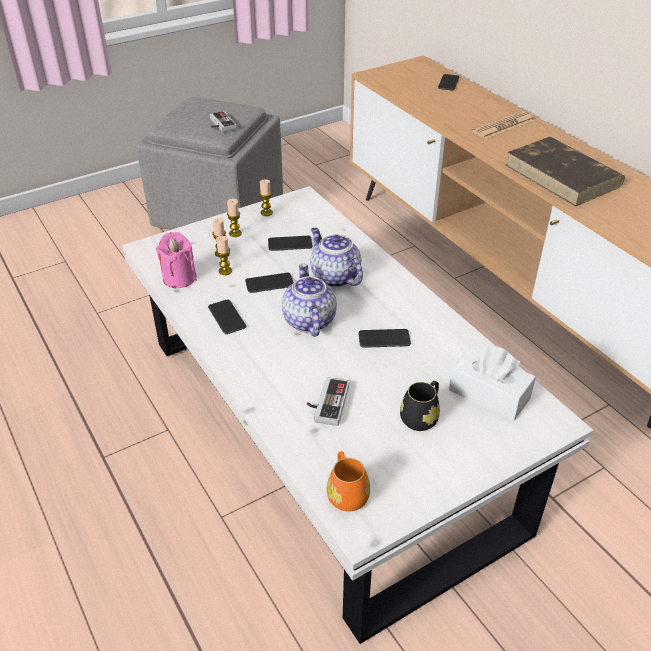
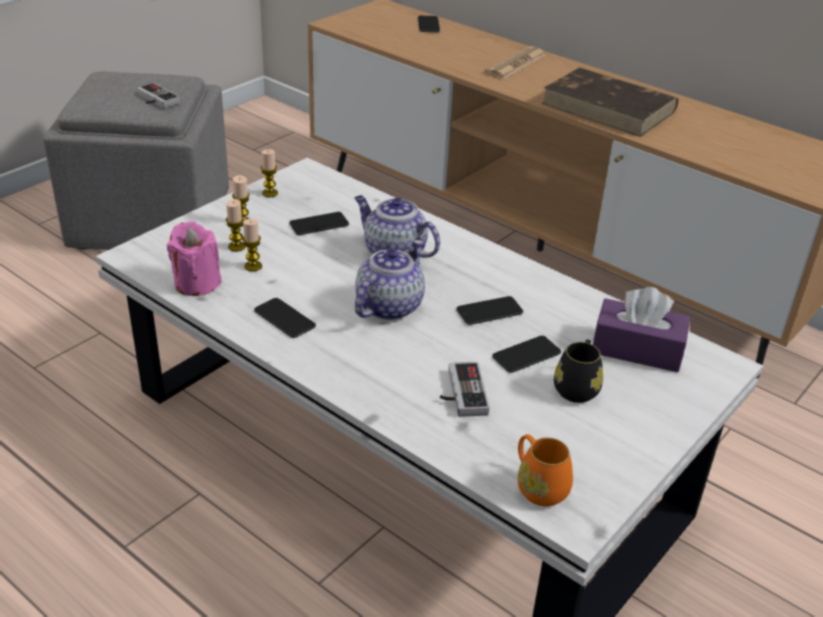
camera: 20 degrees left, 5 degrees down
(269, 283) = (317, 272): phone -> phone (526, 355)
(308, 320) = (388, 306): teapot -> teapot turned 60 degrees clockwise
(489, 394) = (637, 349): white tissue box -> purple tissue box

